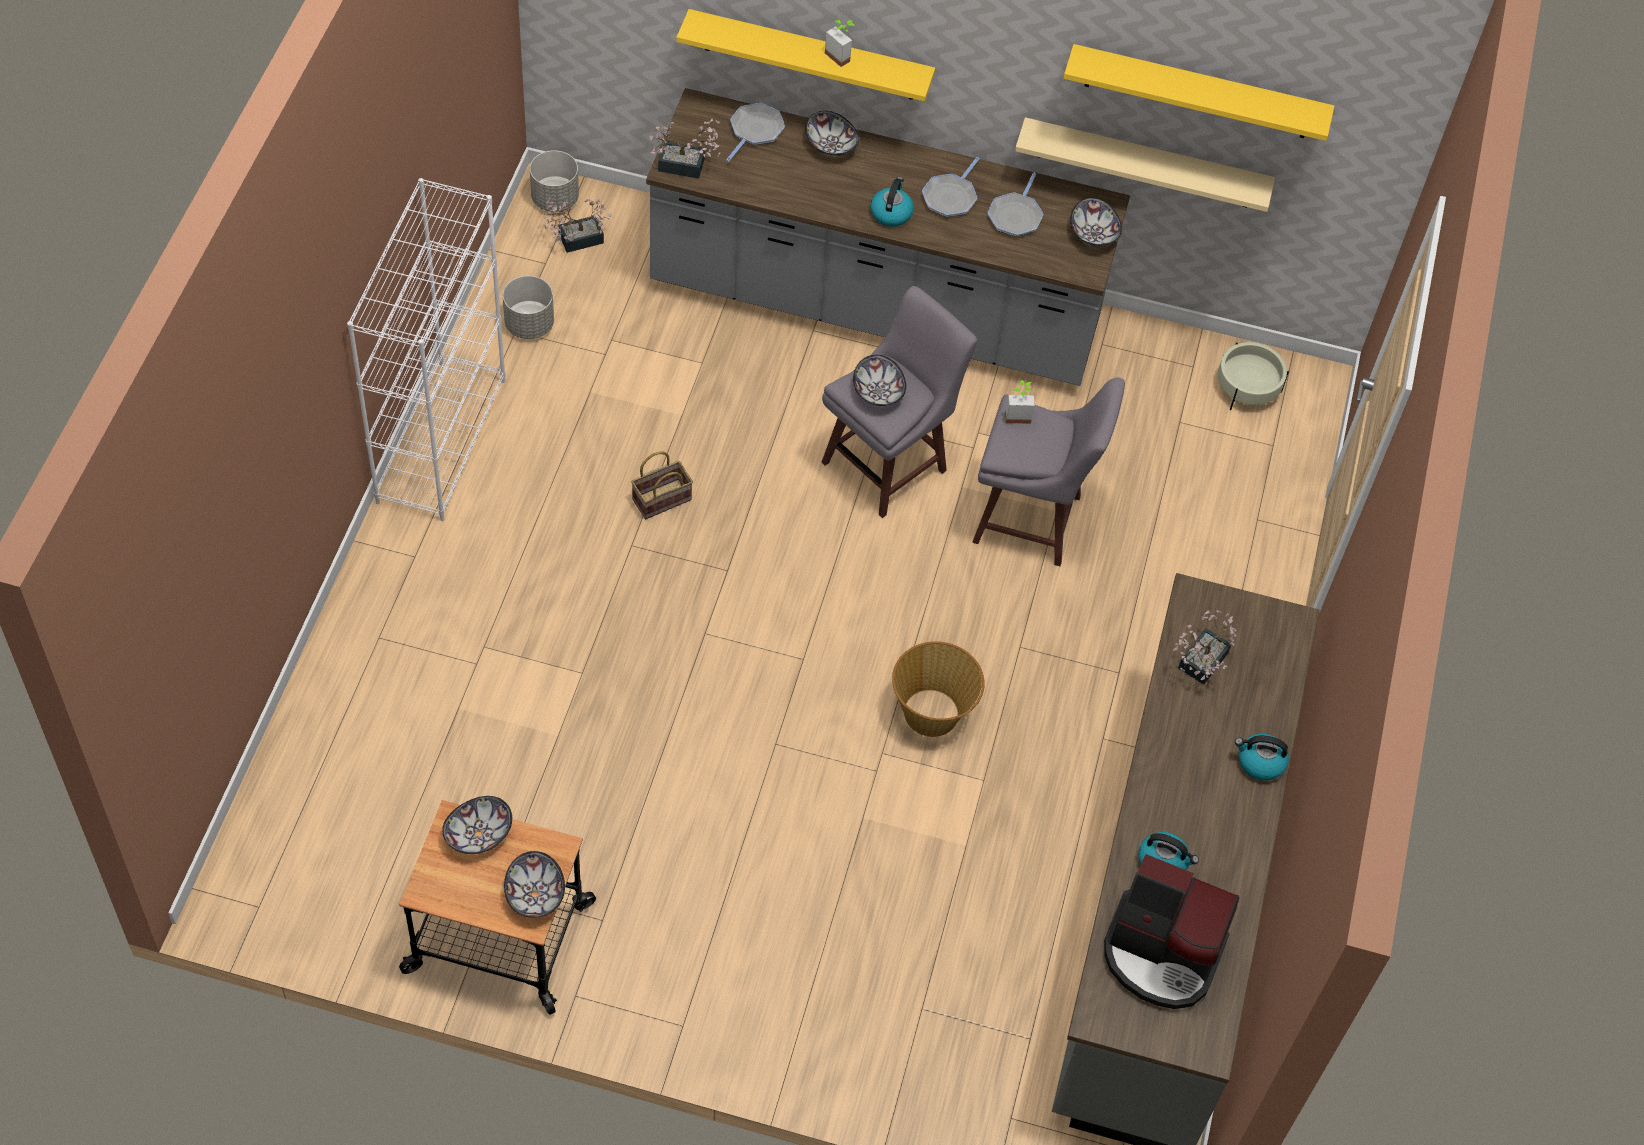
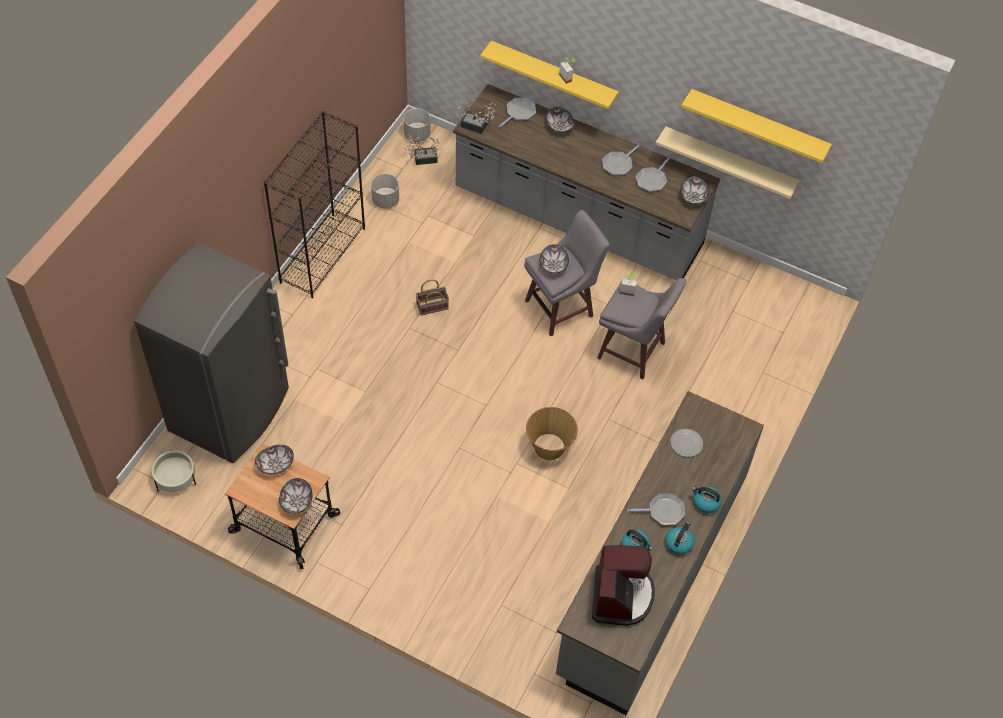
camera: 15 degrees right, 0 degrees up
(347, 750) = (231, 410): none -> grey fridge
(441, 439) = (323, 254): white bookcase -> black bookcase
(891, 213) = (582, 168): kettle -> kettle (679, 543)
(1162, 954) = (621, 596): coffee machine -> coffee machine turned 120 degrees counterclockwise
(1193, 791) = (663, 511): none -> frying pan
(1199, 664) = (686, 443): potted plant -> plate
(1247, 388) = (777, 298): beige planter -> beige planter (175, 478)

